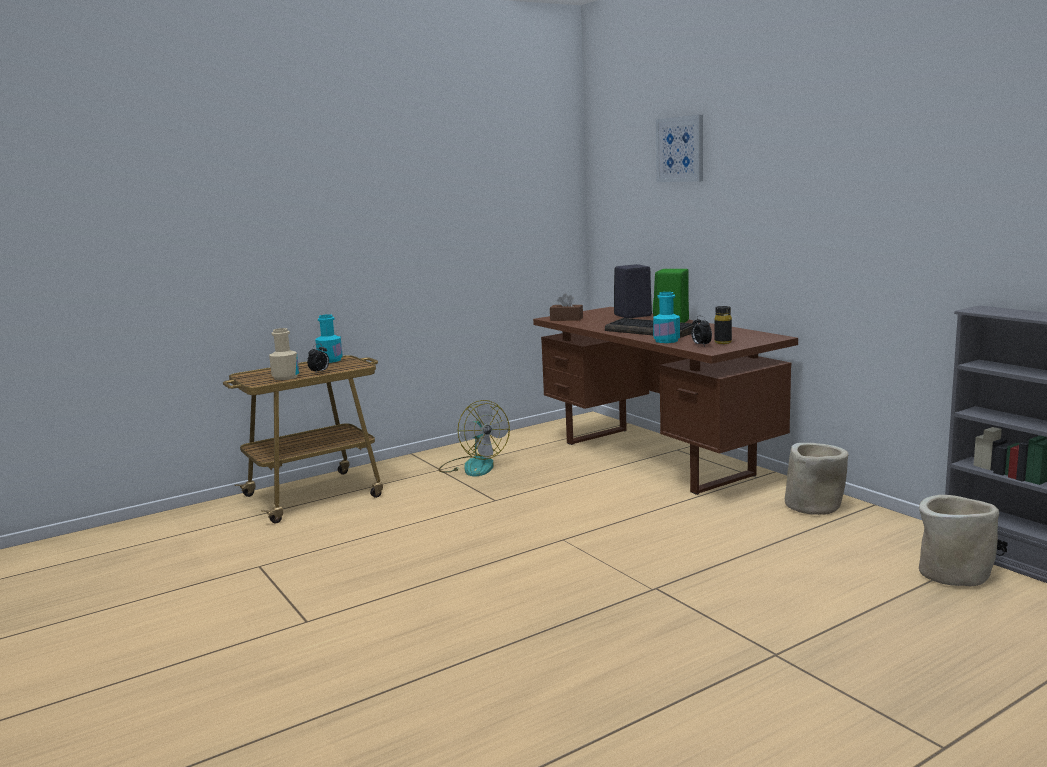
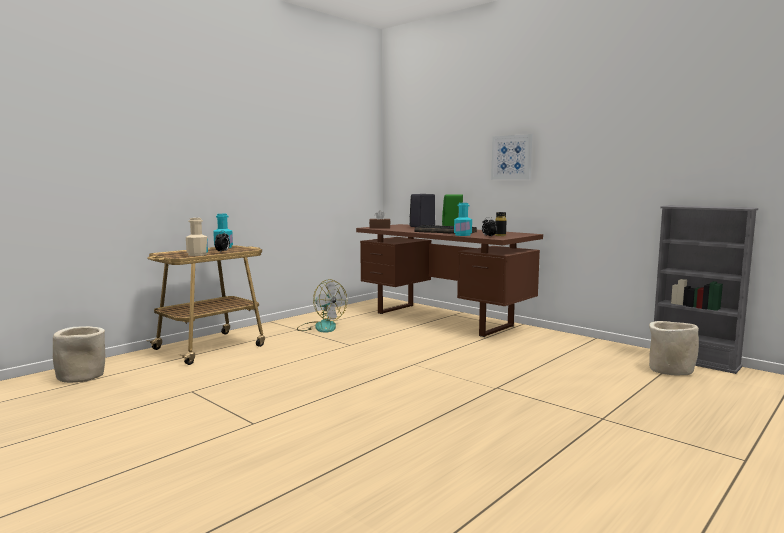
camera: 15 degrees left, 5 degrees down
(680, 149) = (456, 119): picture -> picture (512, 157)
(813, 506) = (561, 340): beige planter -> beige planter (81, 377)

